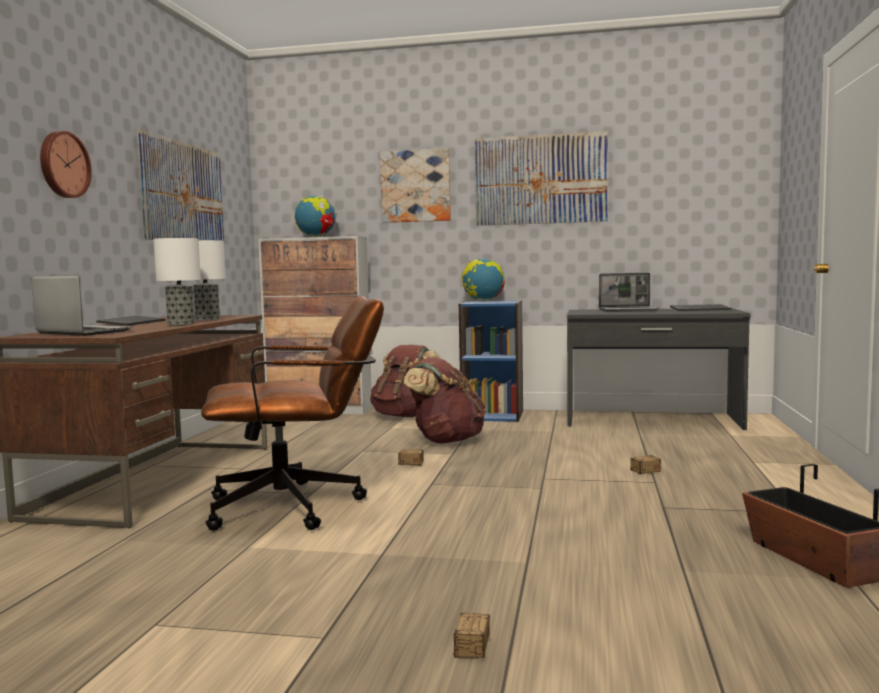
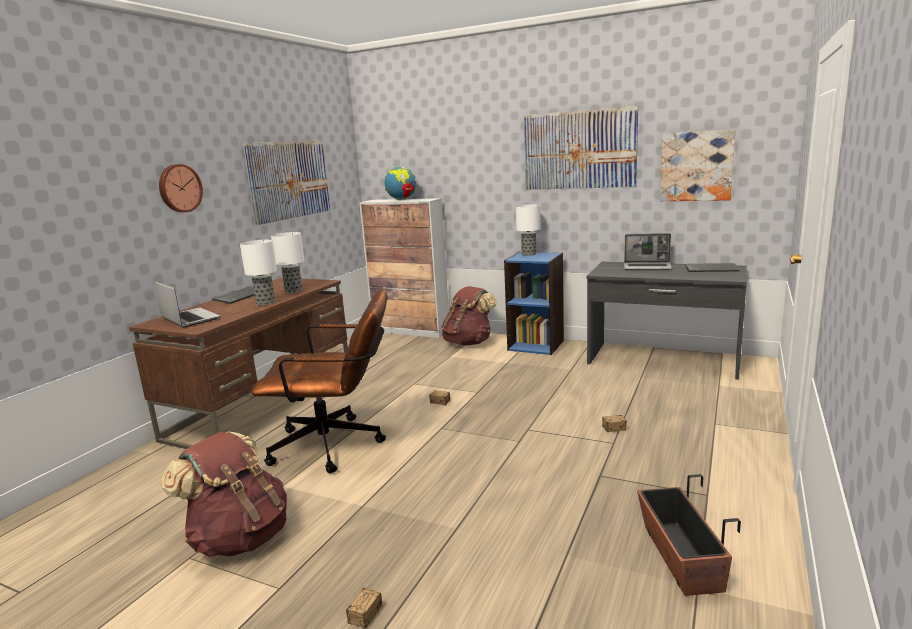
camera: 15 degrees right, 10 degrees up
(416, 186) = (478, 156): picture -> picture (696, 166)
(445, 441) = (481, 376): brown backpack -> brown backpack (239, 538)
(483, 301) = (529, 254): globe -> table lamp

